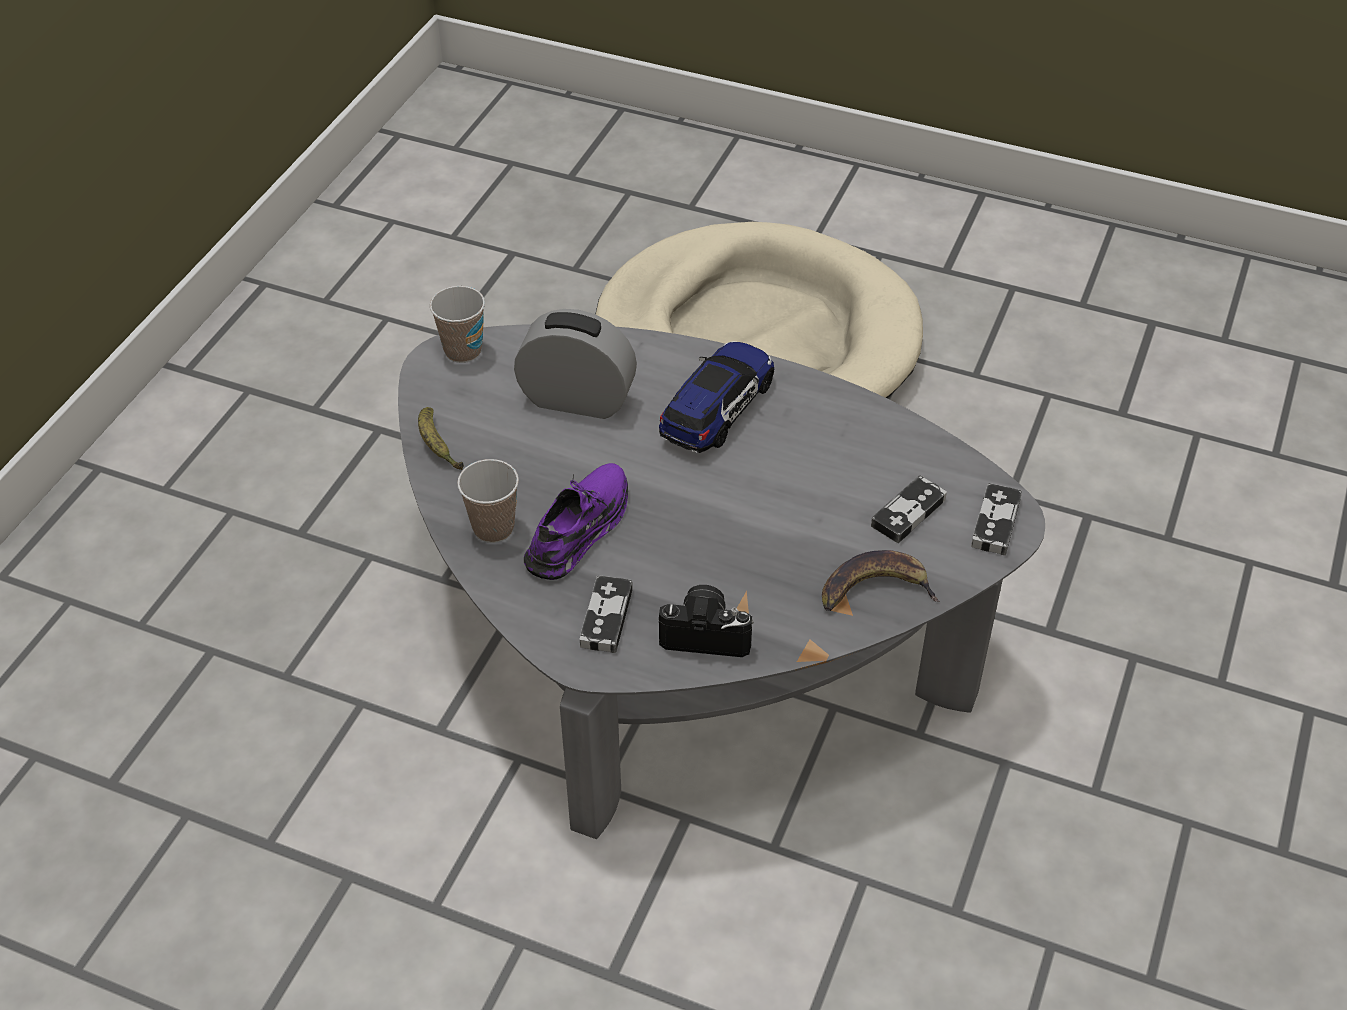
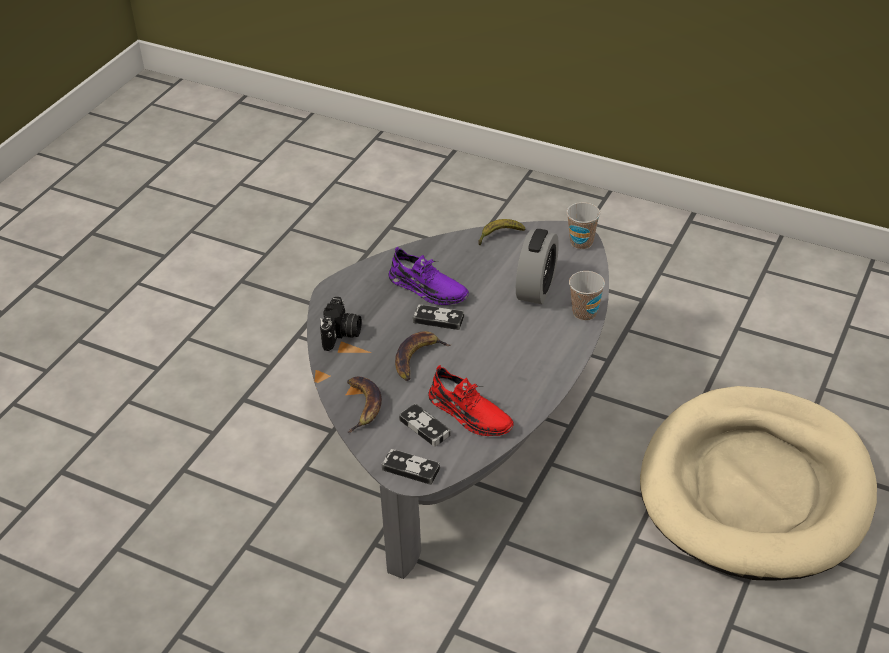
camera: 95 degrees right, 5 degrees down
(493, 528) = (432, 257): cup -> cup (584, 313)
(606, 617) = (360, 298): game controller -> game controller (438, 319)
(717, 410) = (524, 346): toy car -> none
(755, 531) = (417, 358): none -> banana
(870, 465) = (469, 414): none -> red shoe

